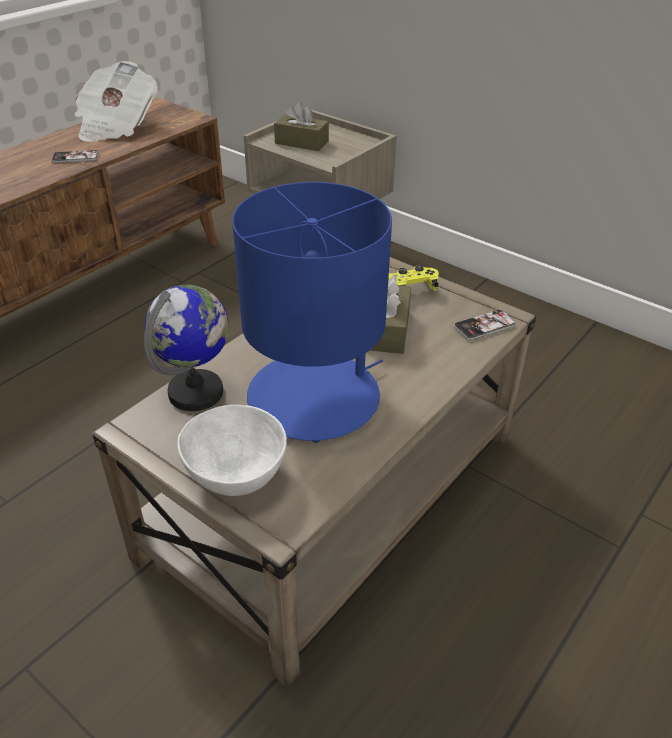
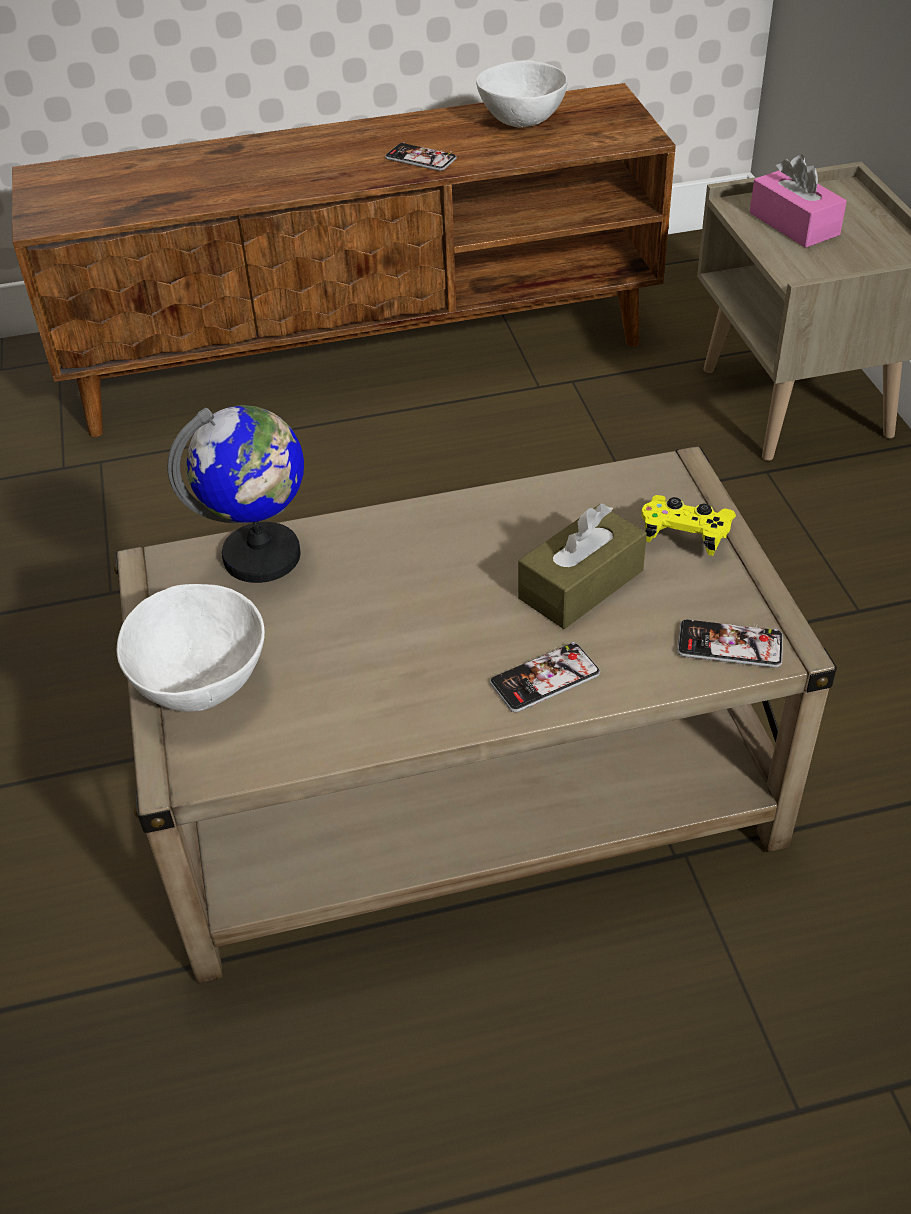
camera: 40 degrees right, 5 degrees up
(116, 126) = (520, 121): newspaper -> white bowl
(301, 142) = (794, 224): brown tissue box -> pink tissue box
(315, 397) = (387, 632): blue table lamp -> none
(420, 380) = (545, 678): none -> phone

